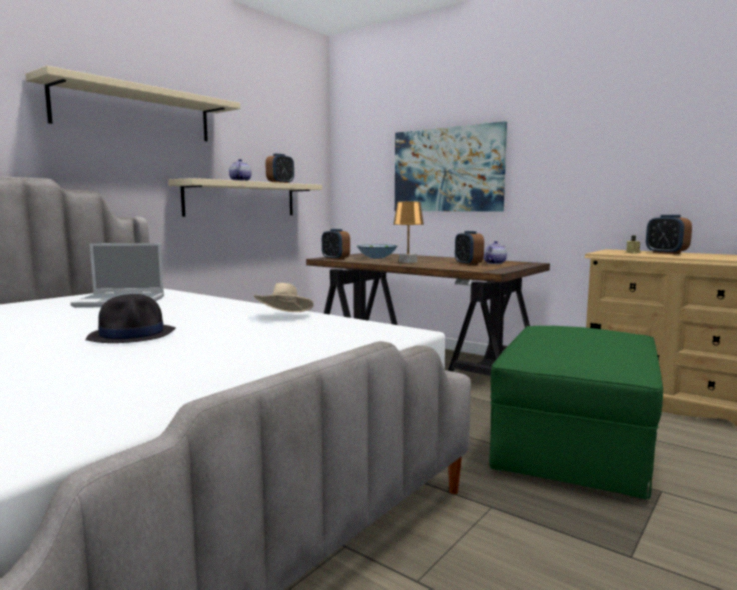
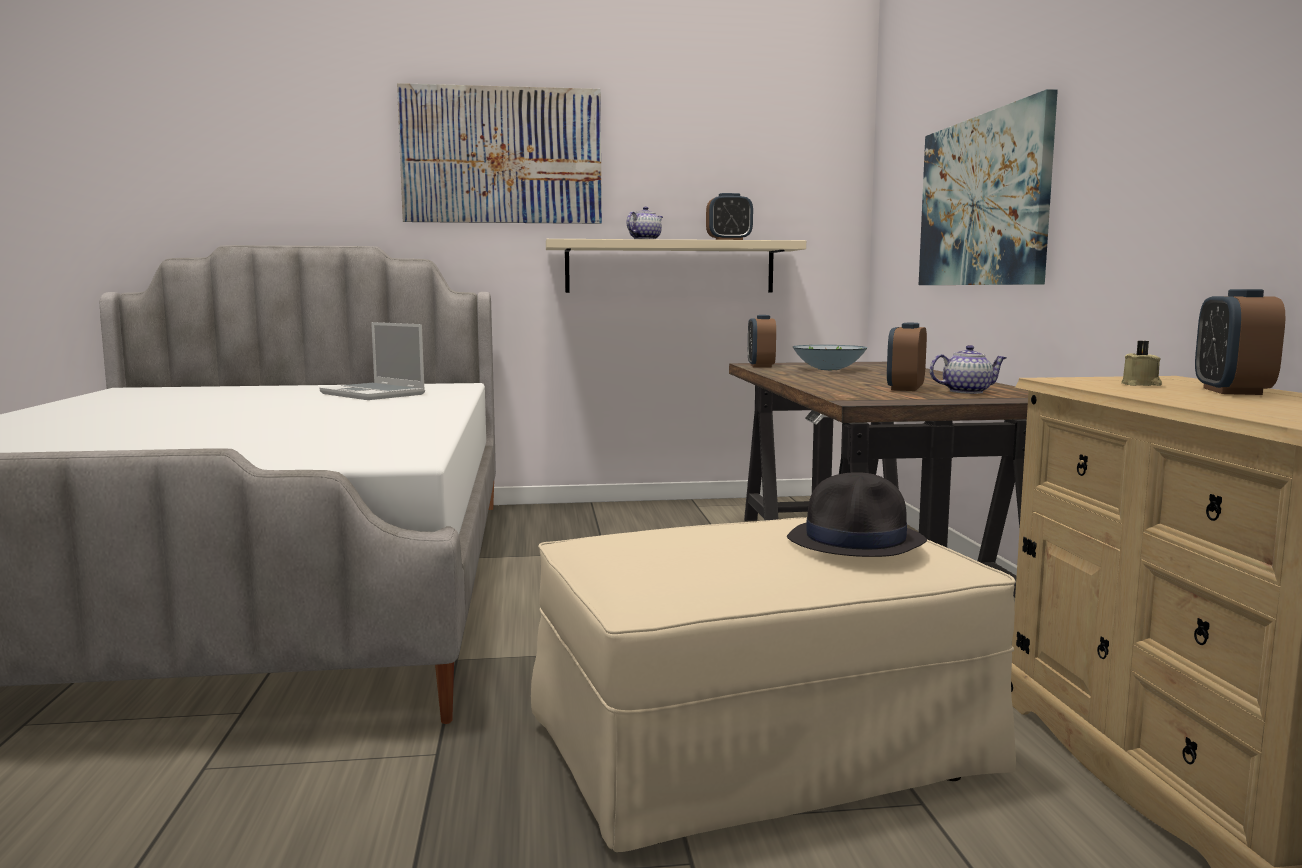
camera: 45 degrees right, 0 degrees up
(133, 335) = (229, 420): black hat -> black hat (857, 541)
(135, 113) = (502, 155): beige shelf -> picture
(284, 317) = (403, 426): beige hat -> none
(408, 262) = (832, 378): brown table lamp -> none
(574, 444) = (756, 749): green ottoman -> beige ottoman

